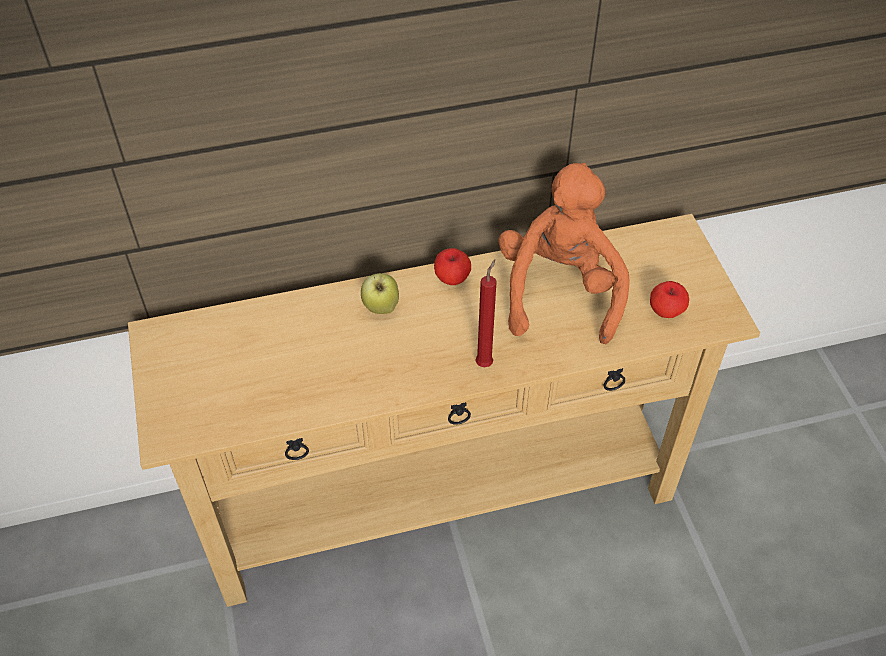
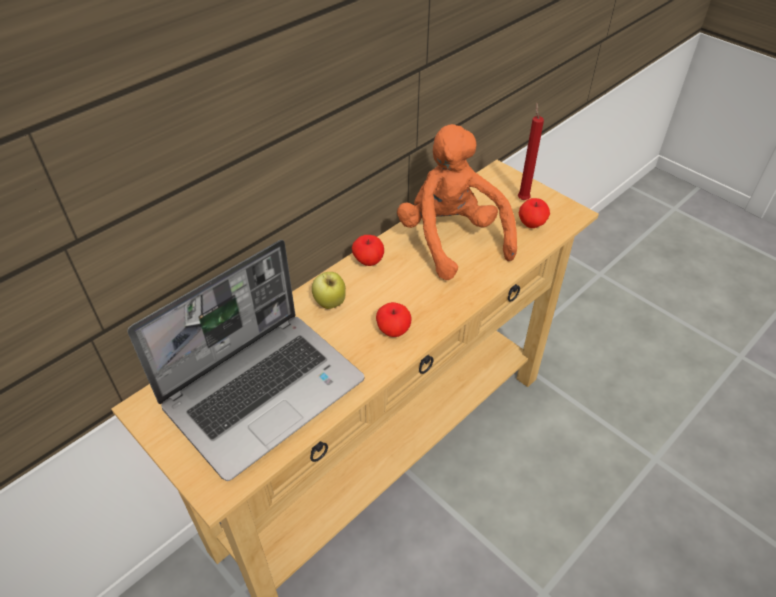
camera: 30 degrees left, 5 degrees down
(262, 368) = (264, 391): none -> laptop
(422, 364) = (393, 330): none -> apple
(485, 362) = (439, 308): red candle -> red candle (522, 198)

